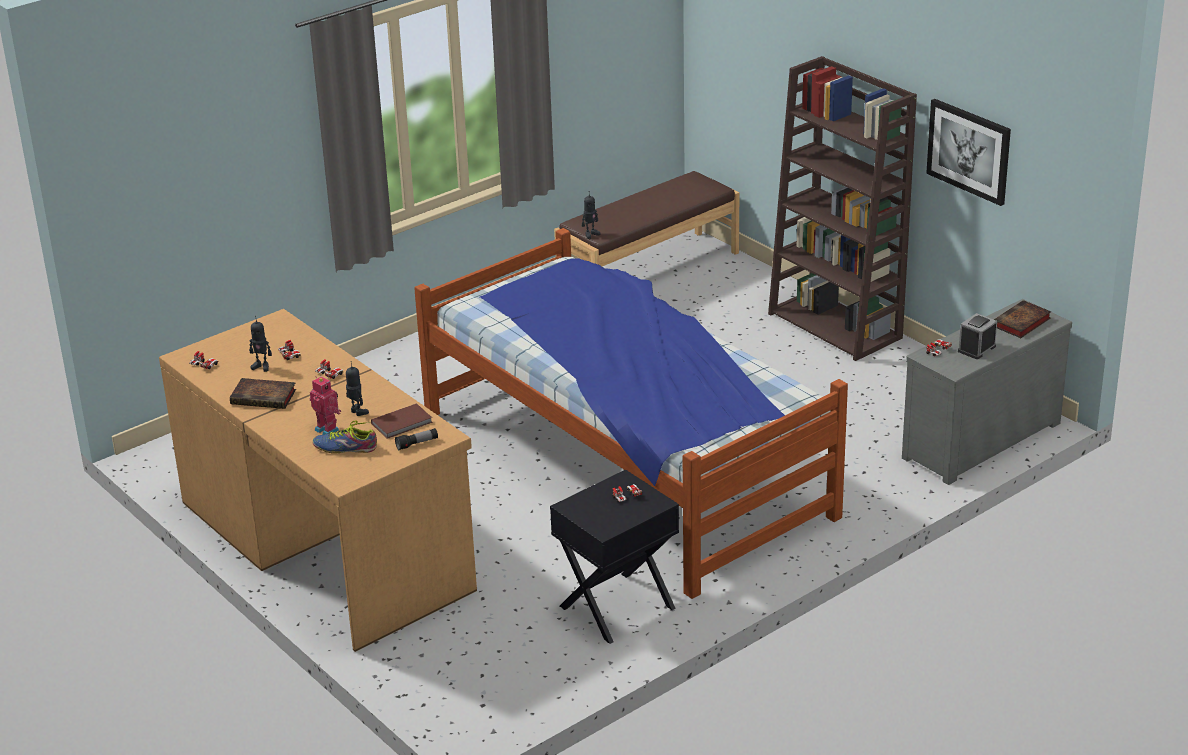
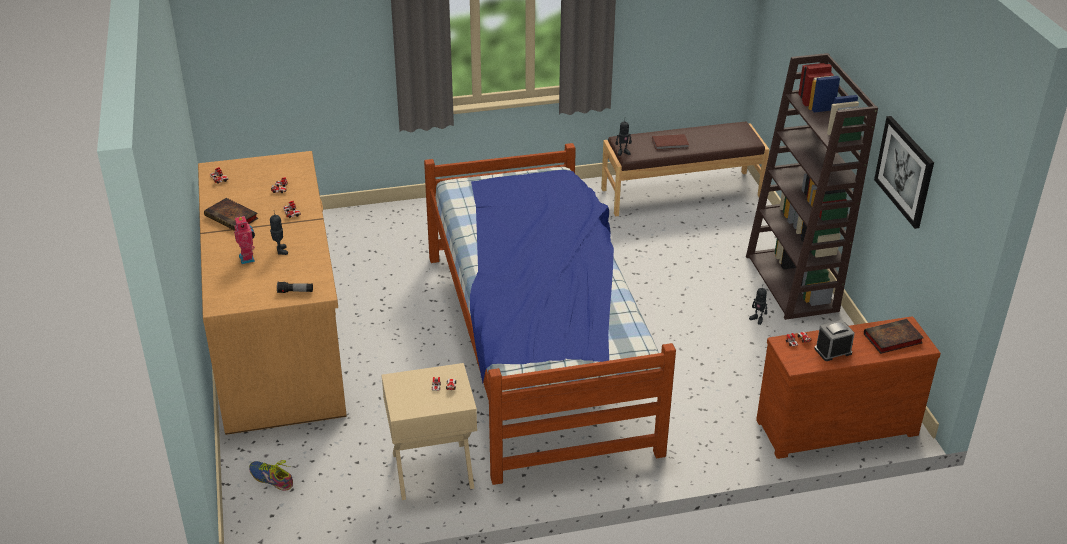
camera: 25 degrees right, 5 degrees up
(261, 366) = (253, 192): toy robot -> toy robot (757, 319)
(345, 448) = (245, 277): shoe -> shoe (271, 479)
(403, 423) = (302, 271): brown book -> brown book (670, 143)
(618, 608) = (433, 471): black nightstand -> beige nightstand
(978, 438) = (835, 424): grey dresser -> brown dresser

